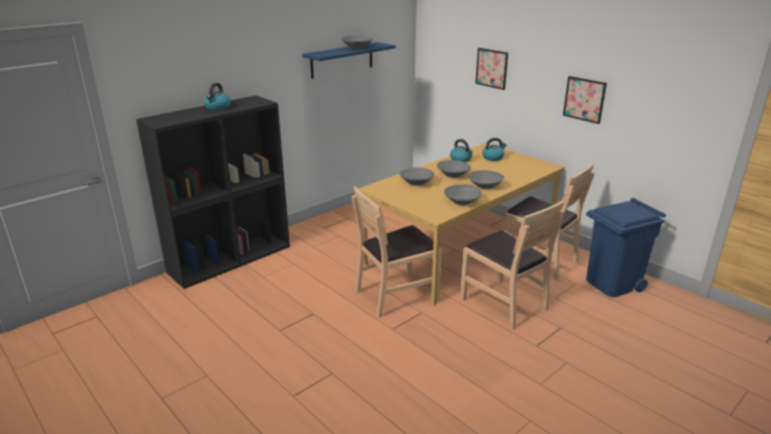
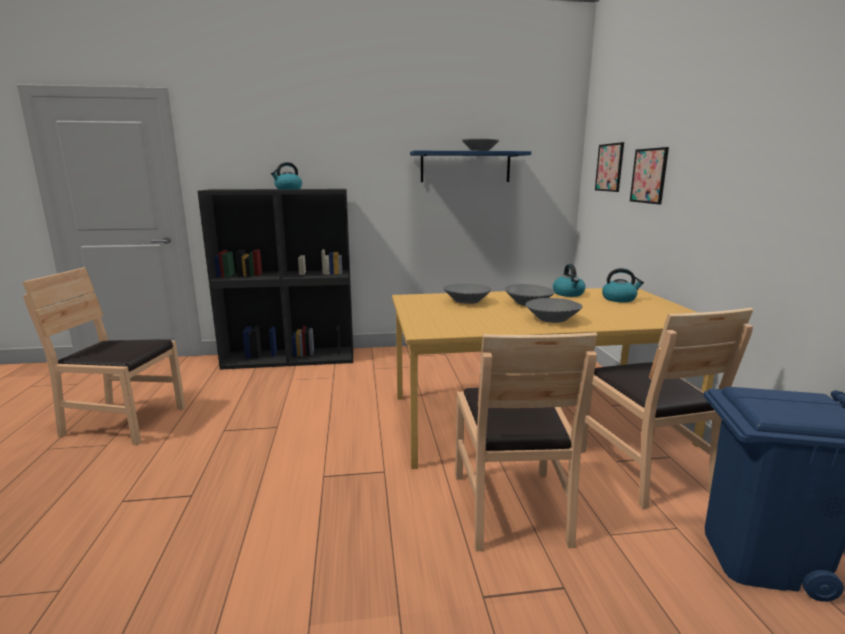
camera: 35 degrees right, 10 degrees down
(396, 295) = (385, 440): brown chair -> brown chair (124, 422)
(462, 202) = (487, 327): grey bowl -> none
(584, 99) = (767, 201): picture -> picture (609, 167)

